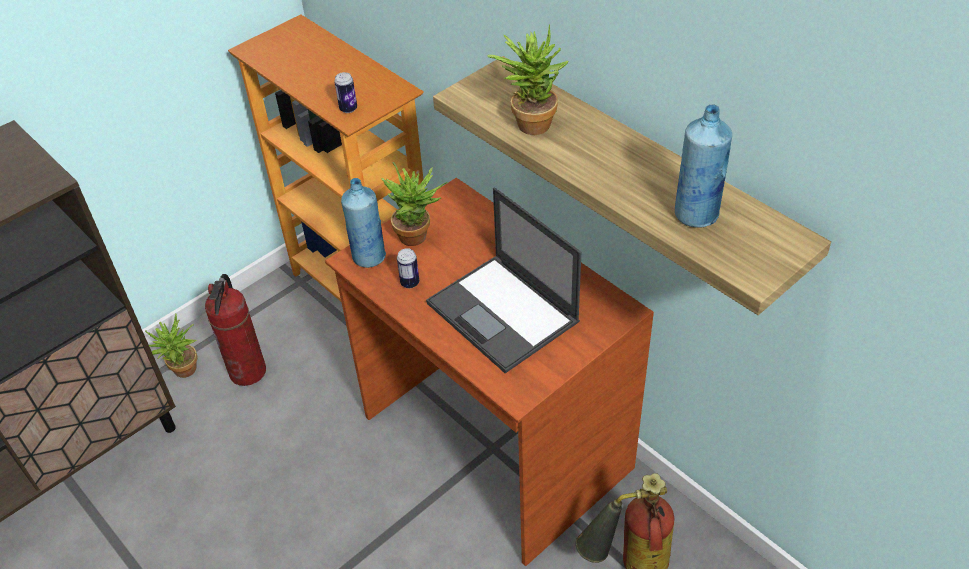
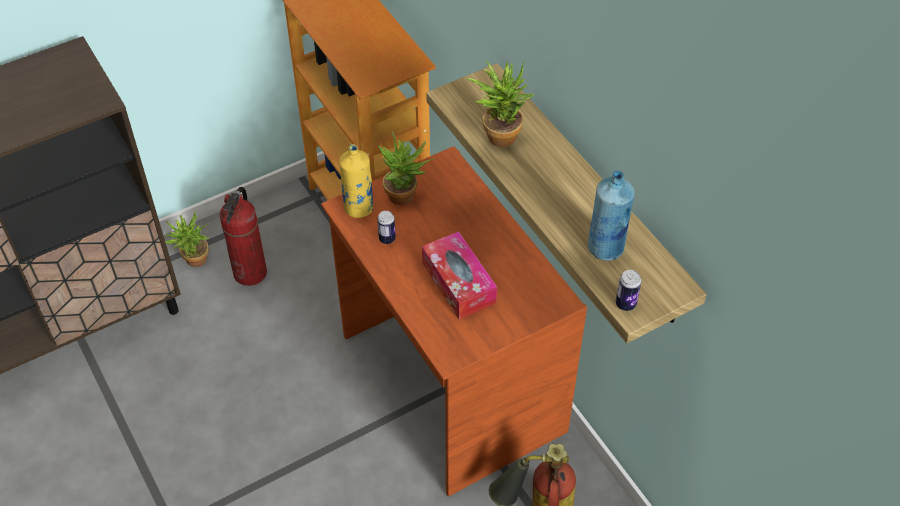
camera: 10 degrees right, 5 degrees up
(348, 109) = (366, 72): can -> can (625, 304)
(369, 257) = (358, 208): blue bottle -> yellow bottle
(504, 313) = (458, 283): laptop -> tissue box

